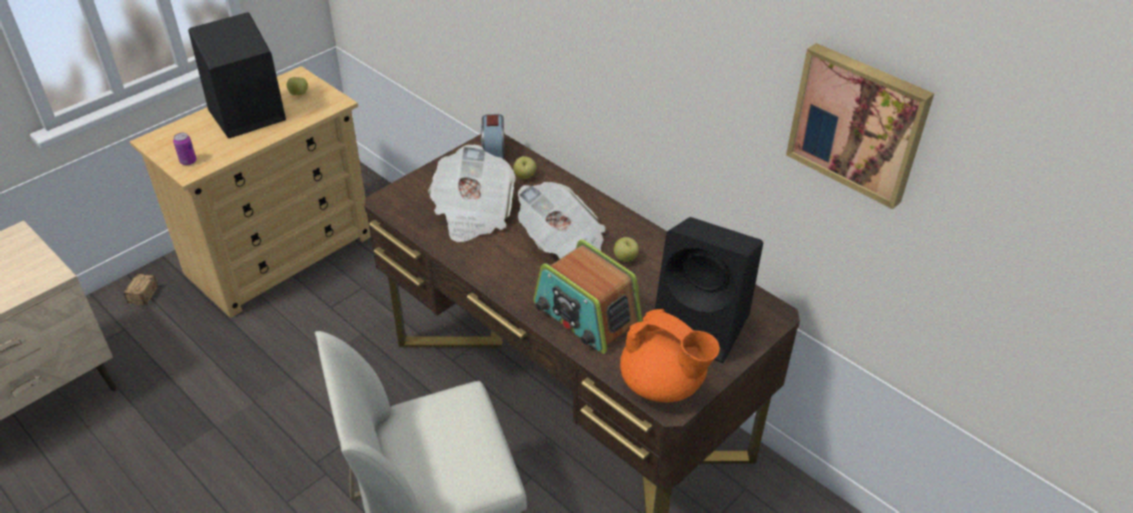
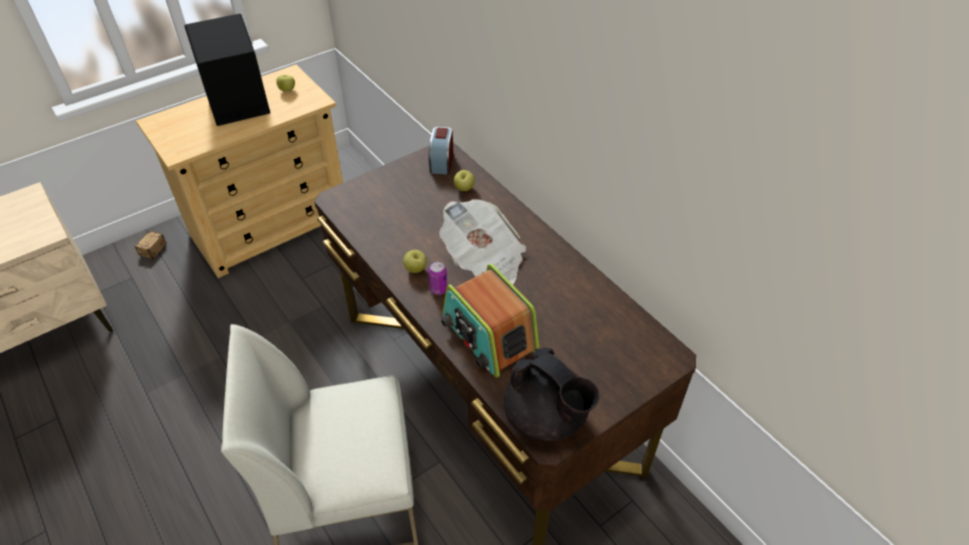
camera: 10 degrees right, 5 degrees up
(188, 161) = (178, 144): can -> can (438, 289)
(472, 213) = (408, 219): newspaper -> none
(625, 258) = (539, 281): apple -> apple (415, 269)
(663, 384) = (546, 418): orange teapot -> black teapot
(703, 325) = (599, 360): black speaker -> none
(859, 123) = (774, 188): picture -> none

